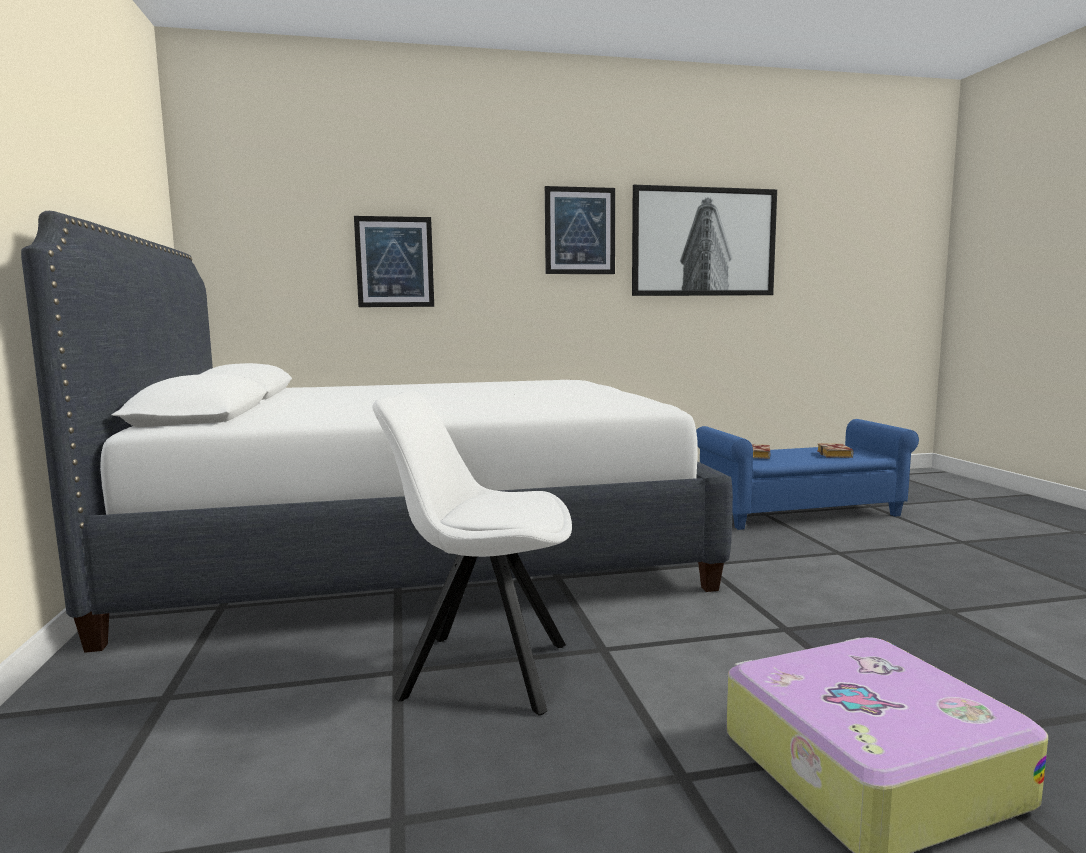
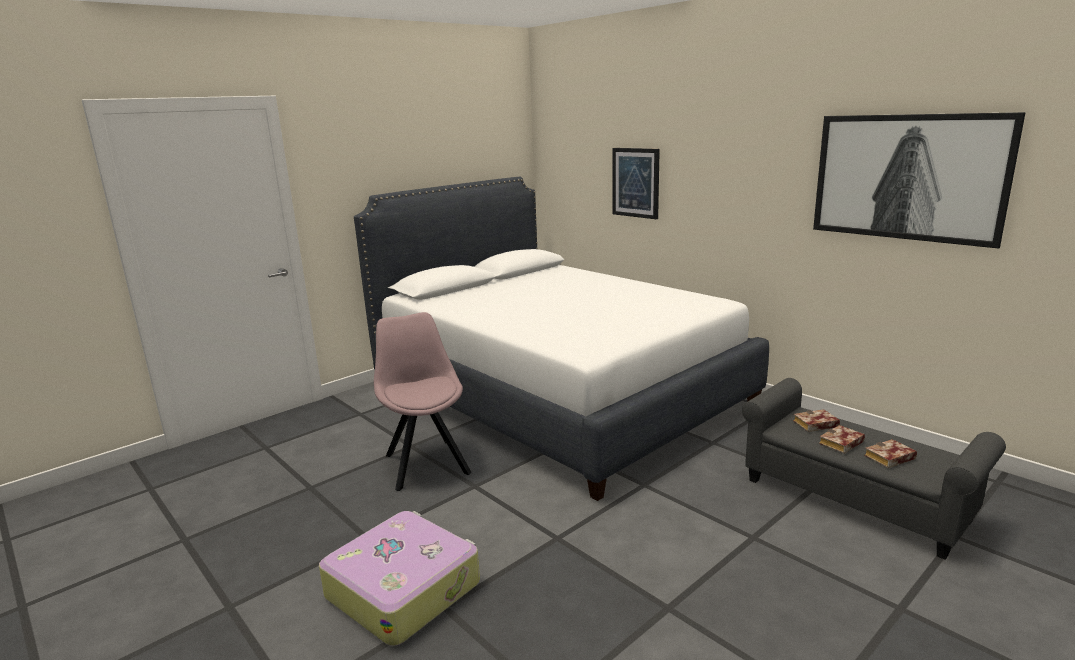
camera: 60 degrees right, 10 degrees up
(484, 671) = (426, 464): white chair -> pink chair
(579, 231) = (772, 161): picture -> none
(799, 512) = (853, 499): blue ottoman -> grey ottoman
(800, 457) = (841, 444): none -> book

